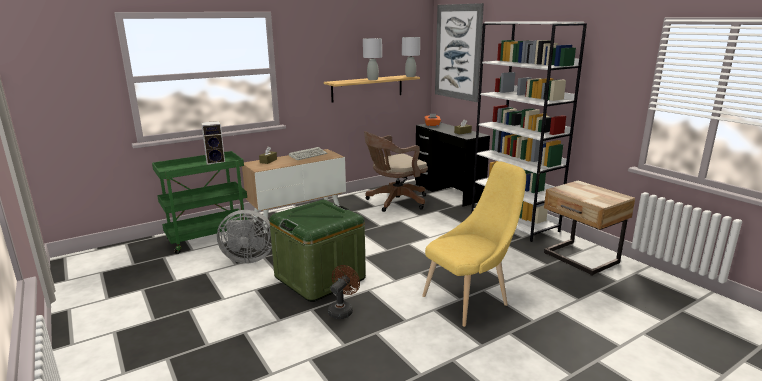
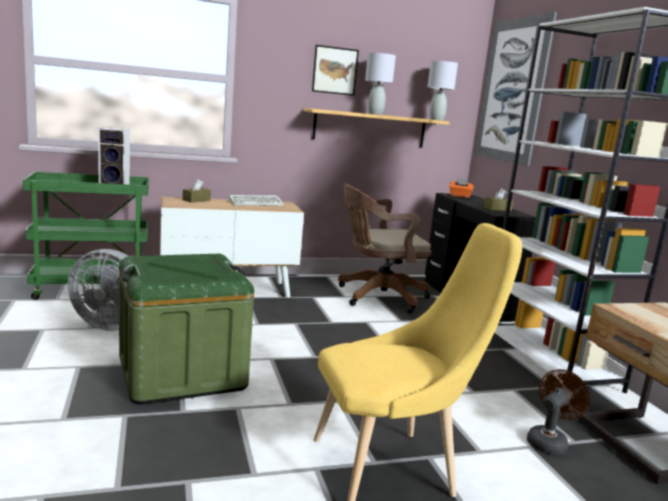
camera: 15 degrees right, 5 degrees down
(340, 52) = (335, 70): none -> picture
(342, 310) = (169, 429): brown fan -> brown fan (549, 441)

